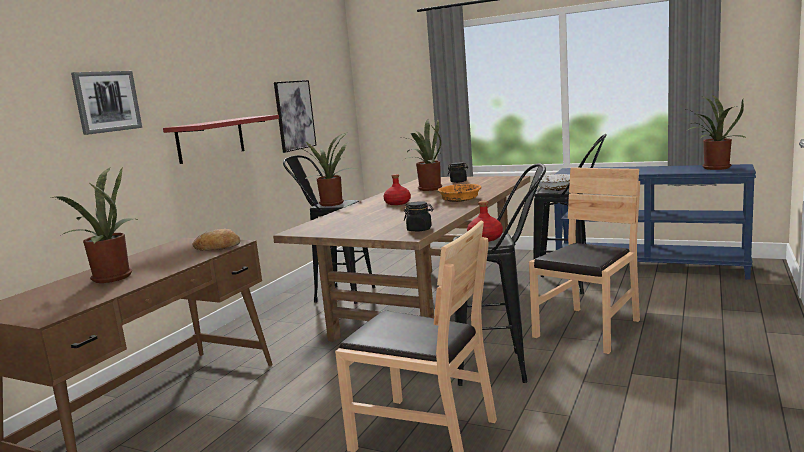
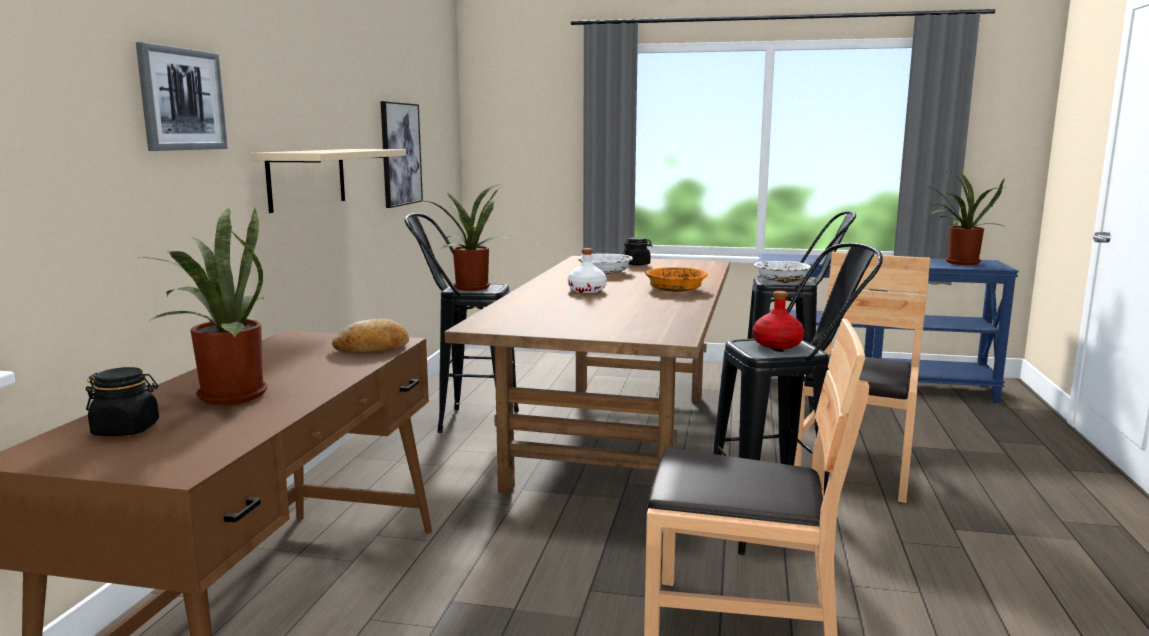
camera: 15 degrees left, 0 degrees up
(211, 139) = (307, 178): red shelf -> beige shelf
(397, 203) = (587, 290): red bottle -> white bottle
(419, 229) = (674, 329): black jar -> black jar (126, 429)
(427, 189) = (604, 272): potted plant -> white bowl

